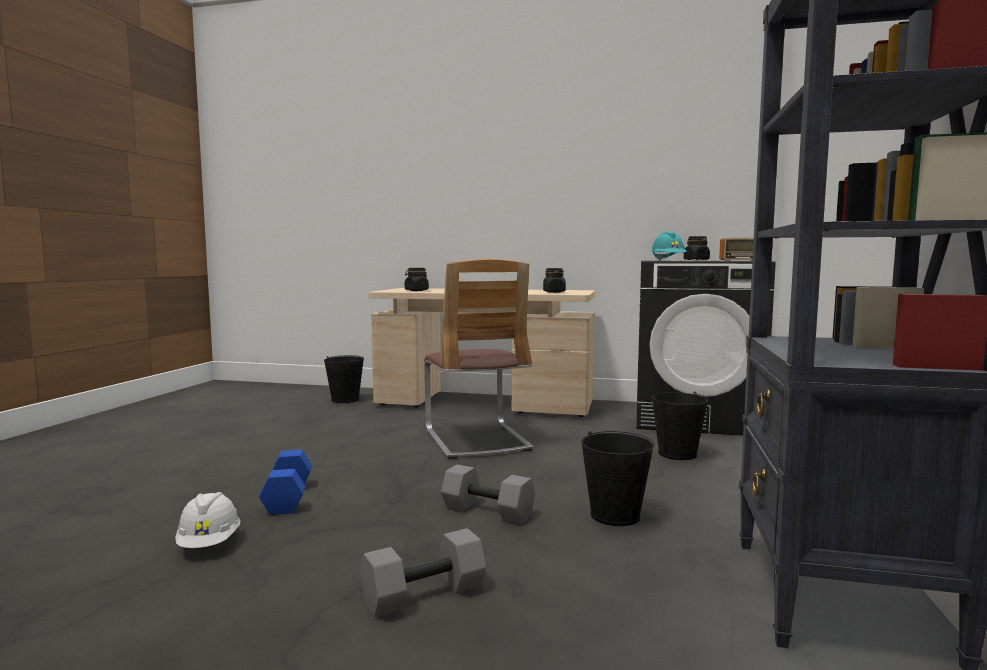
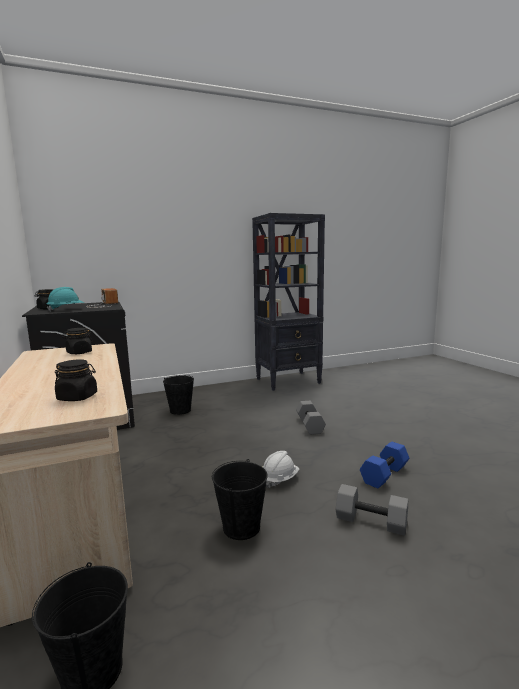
camera: 125 degrees left, 5 degrees up
(209, 543) = (441, 463): white hard hat -> white hard hat (279, 479)
(424, 593) = (375, 415): grey dumbbell -> grey dumbbell (370, 522)
(476, 440) = (211, 464): chair -> none
(615, 515) = (277, 406): black bucket -> black bucket (242, 527)

